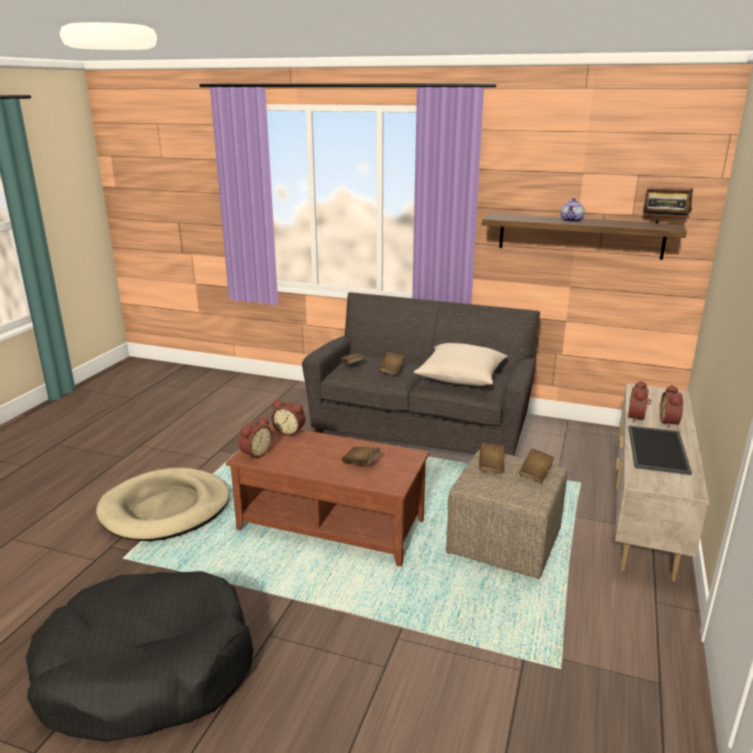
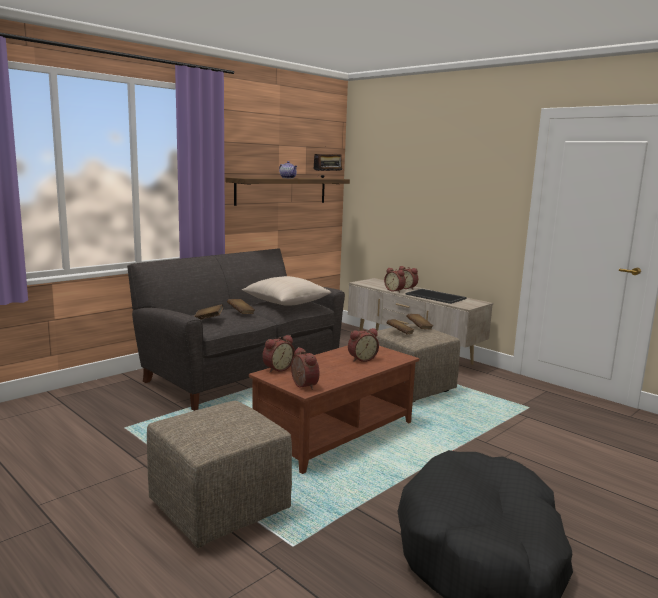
camera: 65 degrees left, 10 degrees down
(165, 509) = (220, 507): beige dog bed -> beige ottoman
(361, 463) = (361, 359): brown book -> alarm clock

